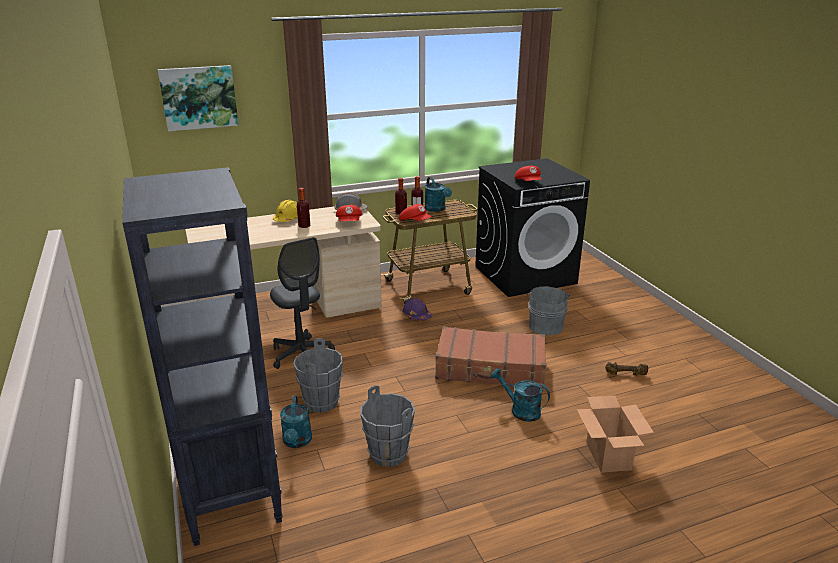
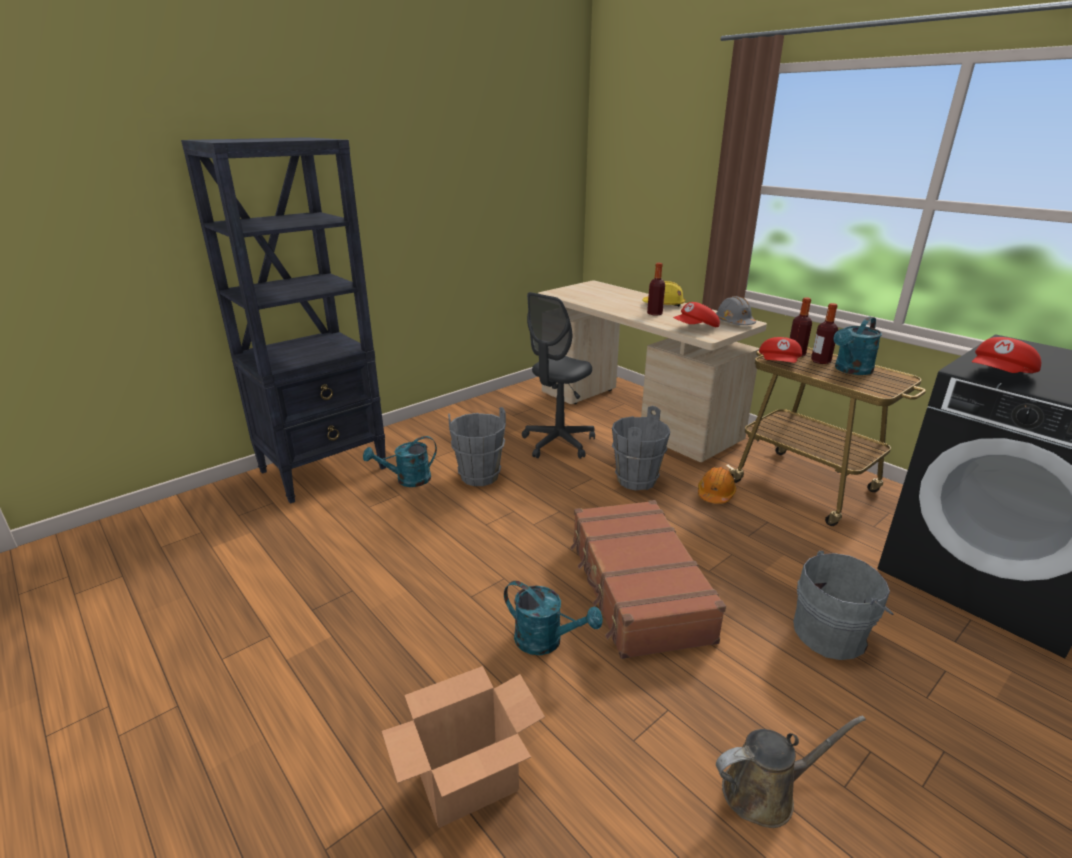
camera: 70 degrees right, 0 degrees up
(199, 97) = (645, 142): picture -> none
(388, 454) = (404, 541): grey bucket -> grey bucket (636, 480)
(416, 315) = (715, 494): purple hard hat -> orange hard hat
(520, 410) = (546, 641): turquoise watering can -> turquoise watering can turned 105 degrees clockwise
(626, 374) = (765, 792): brown dumbbell -> brown watering can

